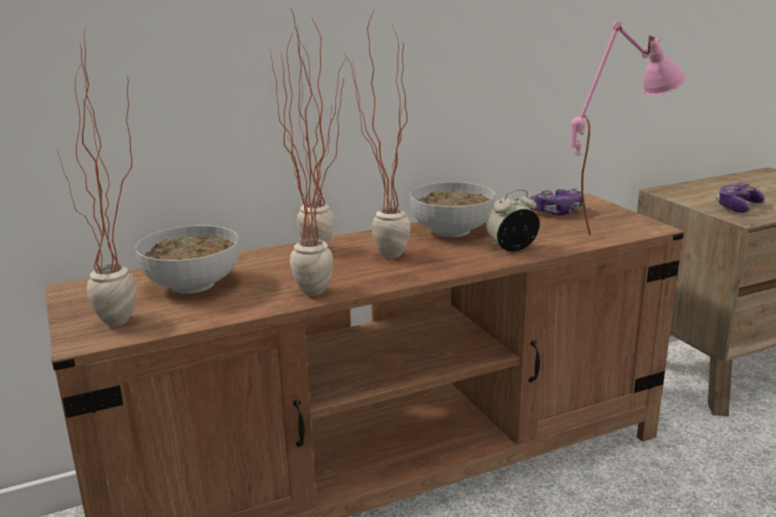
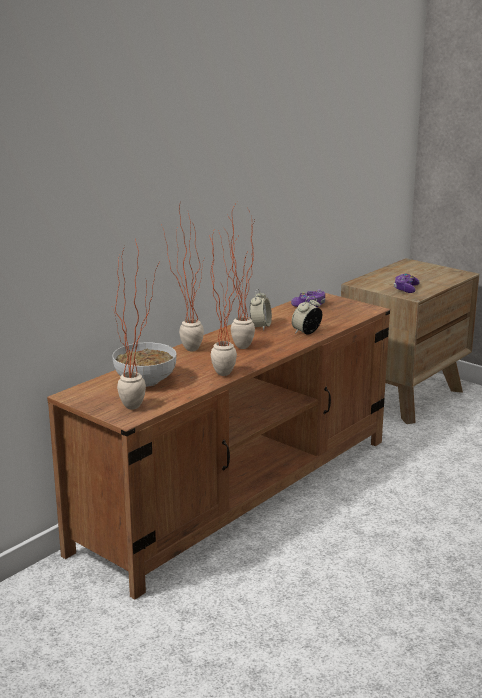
camera: 25 degrees left, 0 degrees up
(451, 231) = (260, 326): bowl -> alarm clock
(614, 223) = (349, 309): pink table lamp -> none

